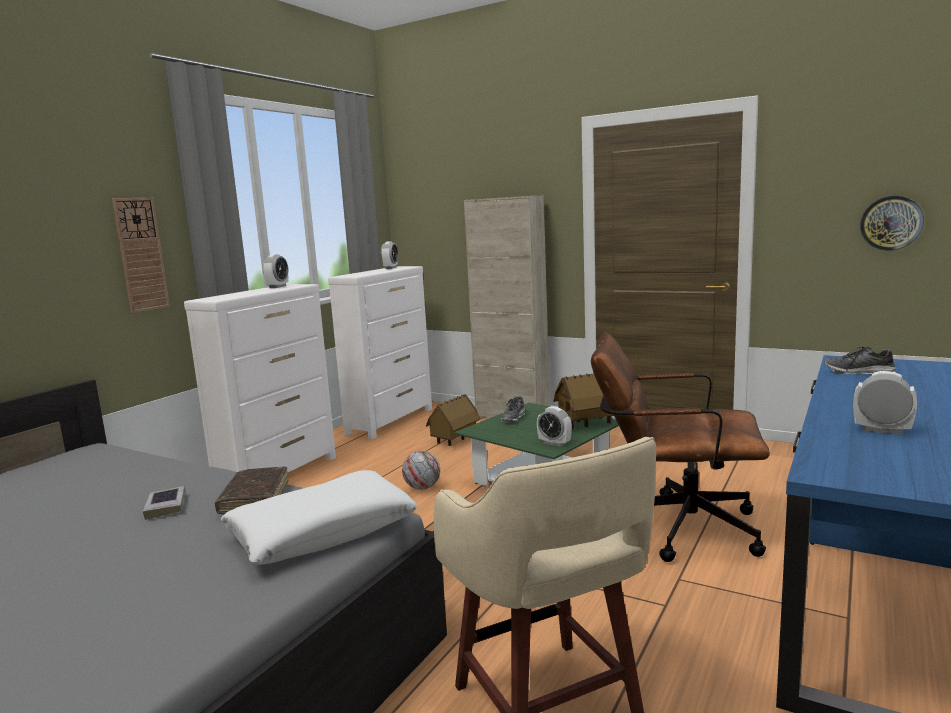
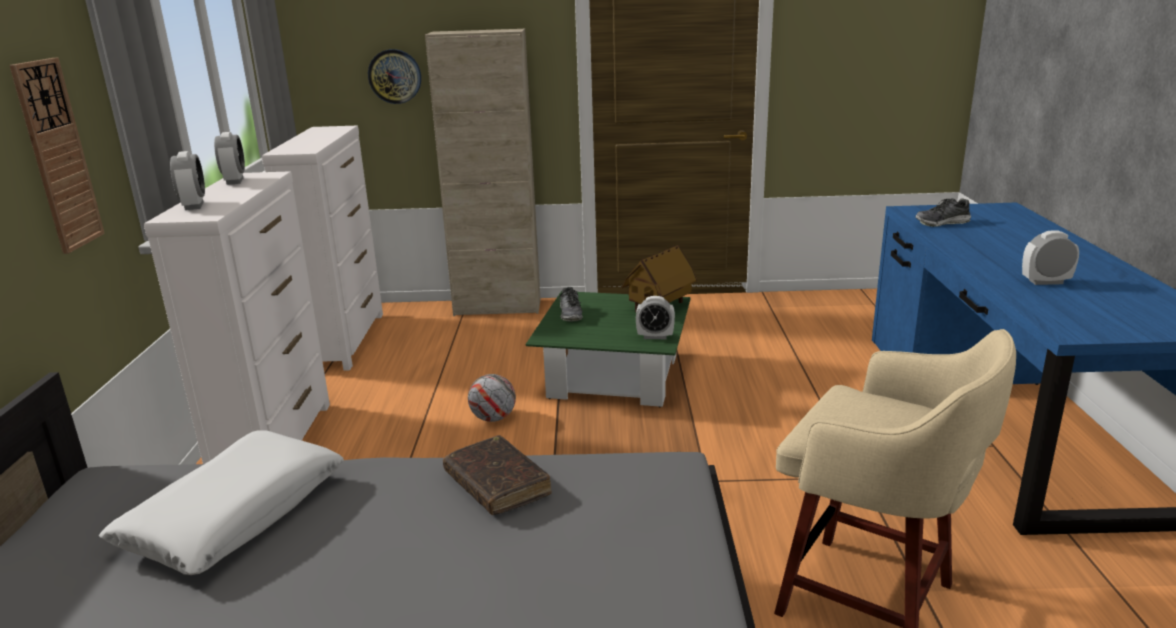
camera: 30 degrees left, 10 degrees up
(166, 506) = (391, 526): book -> none
(322, 532) = (642, 500): white pillow -> white pillow (234, 516)
(390, 268) = (318, 131): alarm clock -> alarm clock (194, 206)
(454, 440) = (461, 351): toy house -> none
(674, 527) = (792, 399): brown office chair -> none
(891, 223) = (897, 65): wall clock -> wall clock (395, 76)

